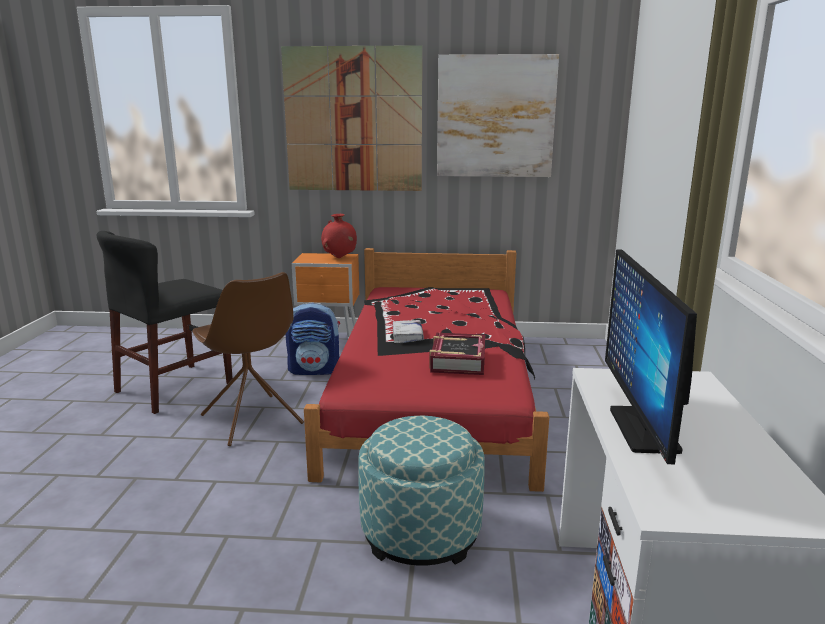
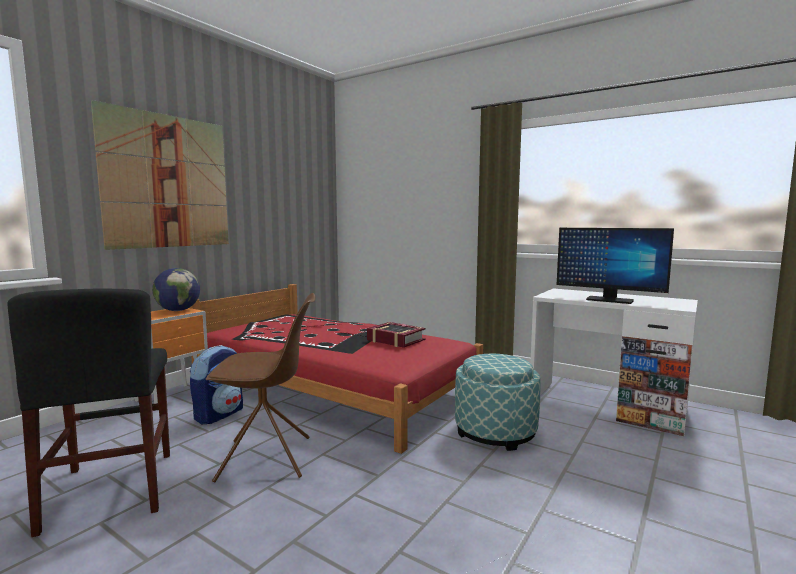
camera: 60 degrees left, 10 degrees down
(339, 258) = (178, 310): red vase -> globe
(407, 336) = (331, 342): white book -> none
(495, 117) = (272, 186): picture -> none

